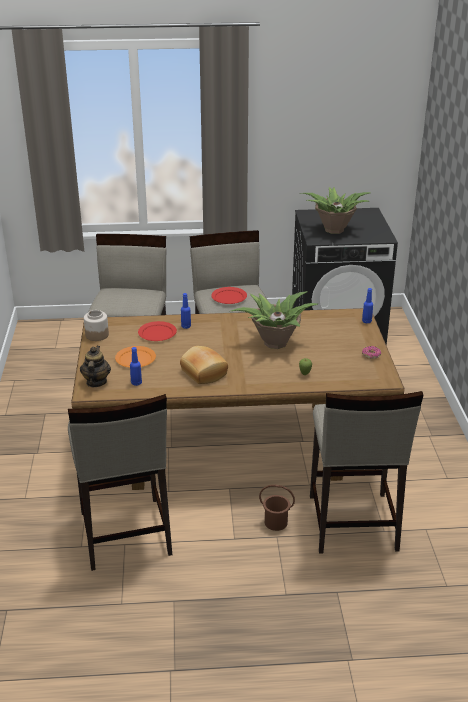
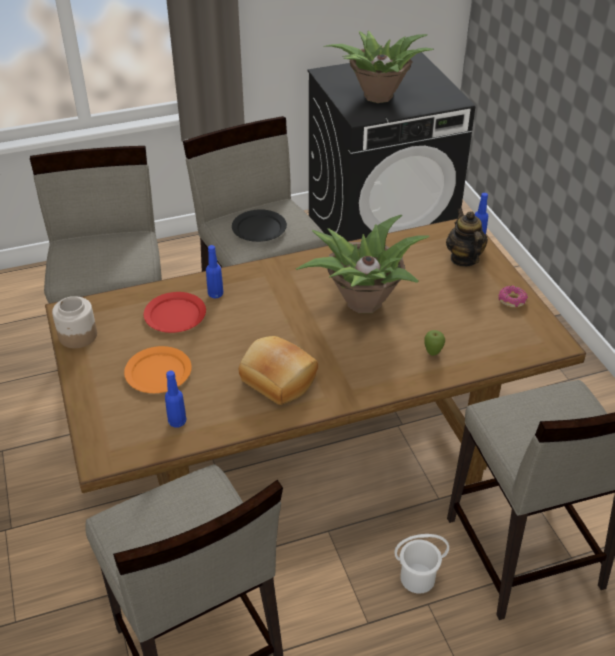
camera: 15 degrees left, 10 degrees up
(96, 382) = (109, 433): teapot -> teapot (464, 258)
(229, 297) = (259, 228): red plate -> black plate
(275, 522) = (417, 577): brown bucket -> white bucket

